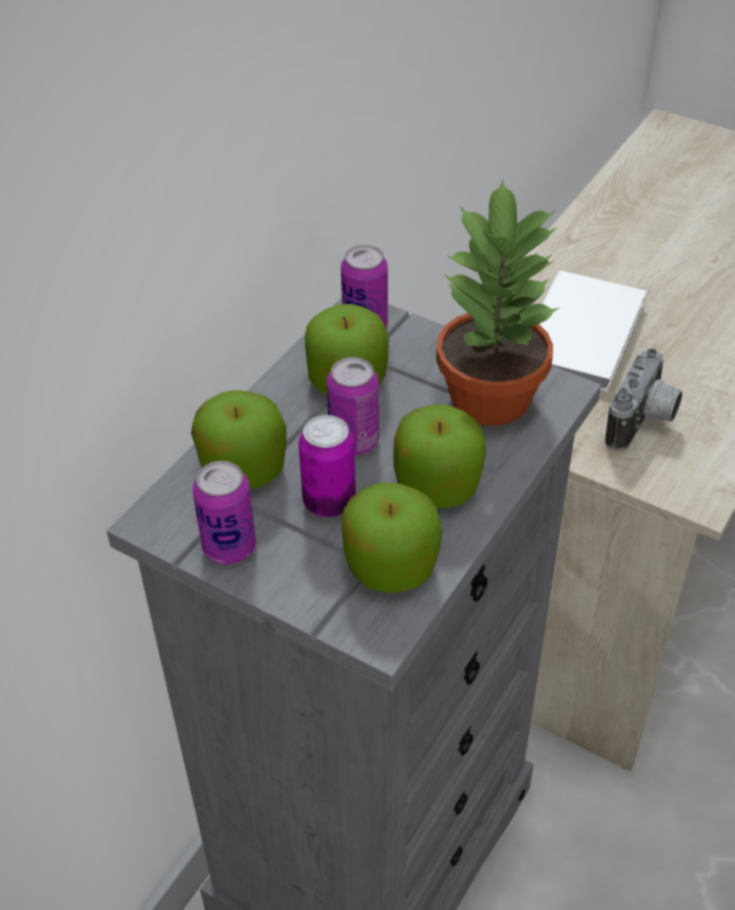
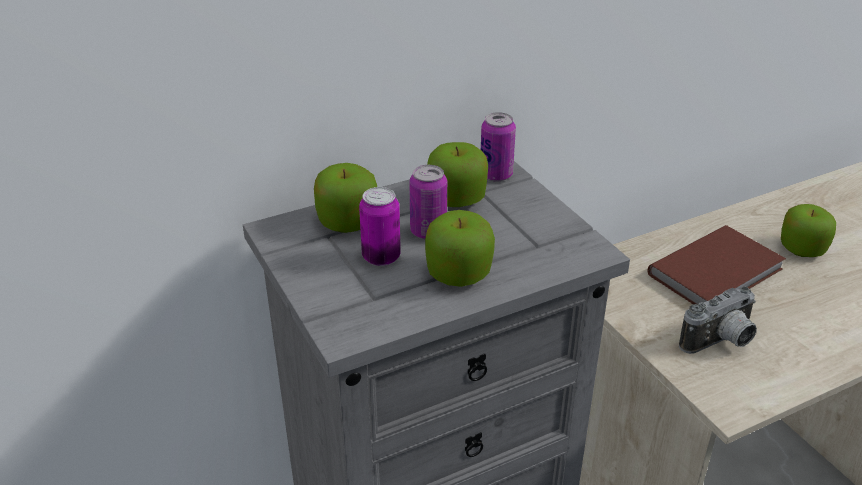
camera: 30 degrees right, 10 degrees down
(229, 547) = (300, 257): can -> none
(390, 565) = (385, 304): apple -> apple (802, 248)
(492, 397) = (543, 240): potted plant -> none
(584, 334) = (718, 272): white book -> brown book

